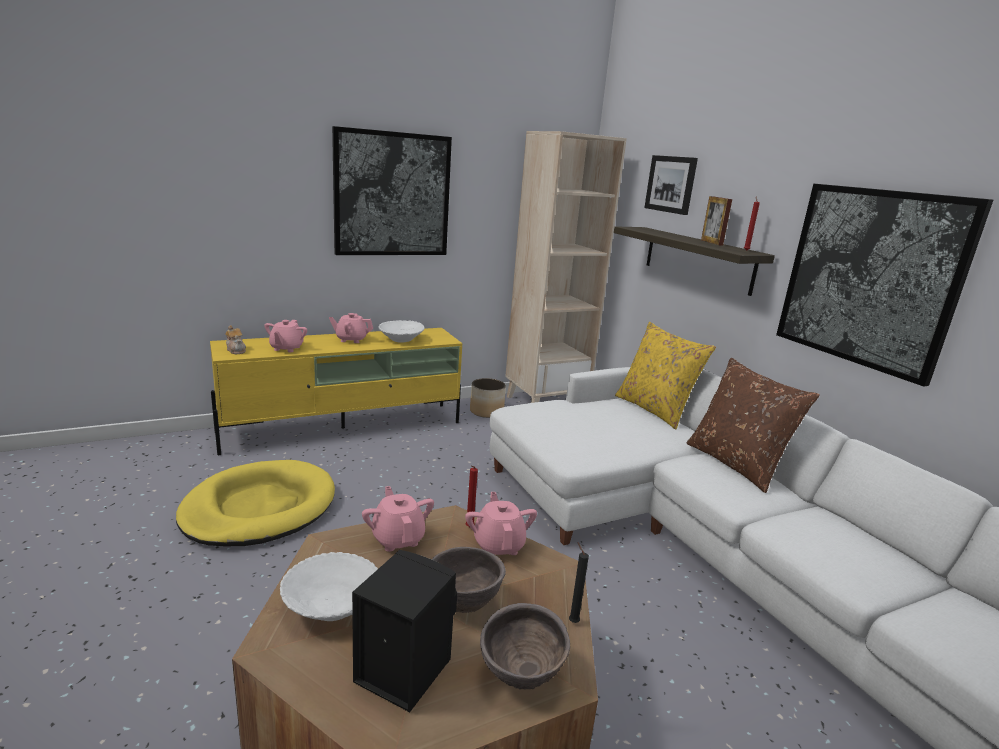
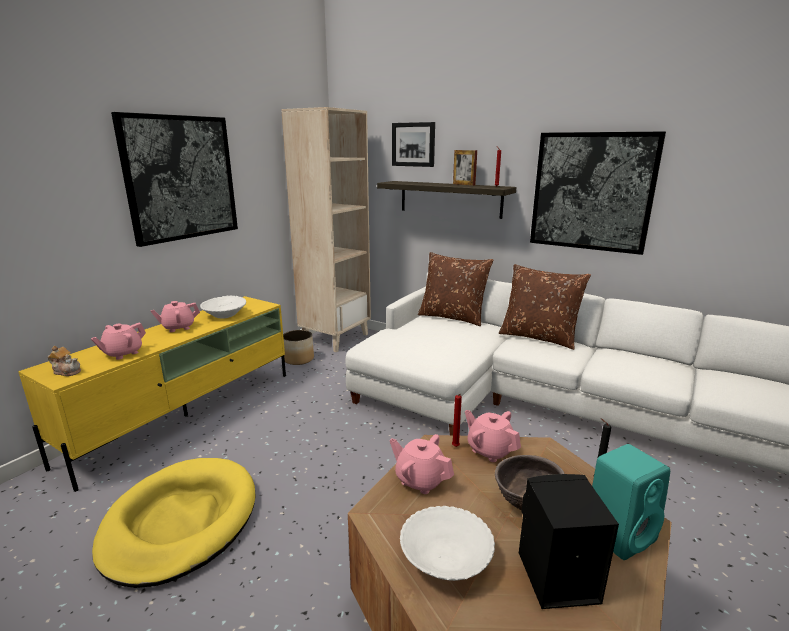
camera: 30 degrees left, 0 degrees up
(286, 348) = (123, 353): pink teapot -> pink teapot turned 60 degrees clockwise
(520, 676) = (620, 533): brown bowl -> turquoise speaker
(655, 410) = (452, 317): yellow pillow -> brown pillow

